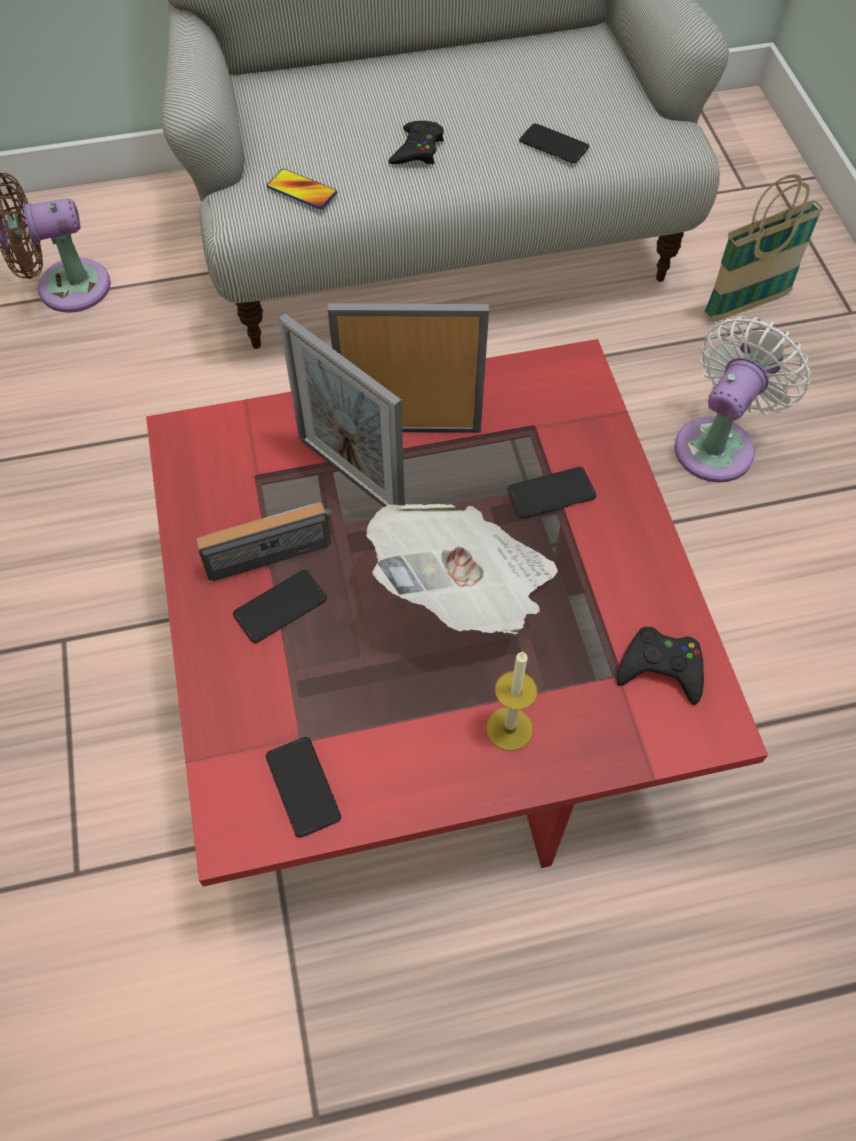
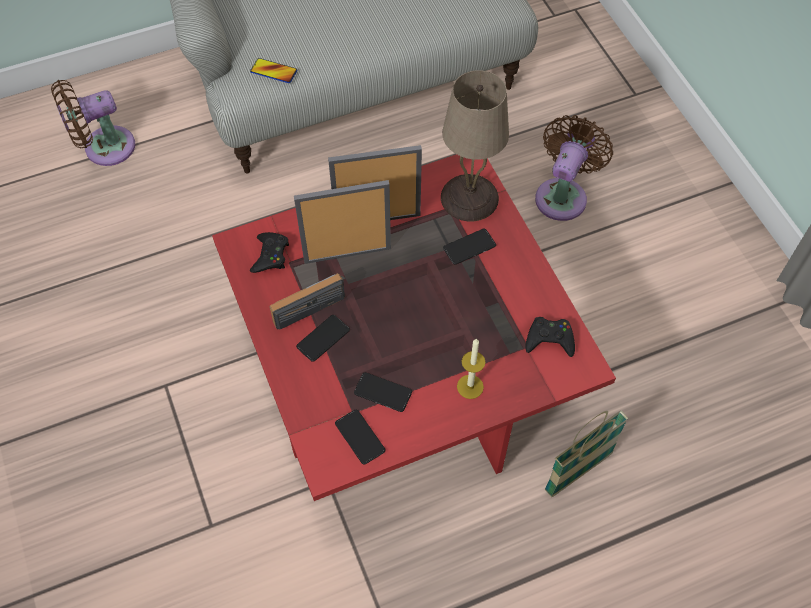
camera: 10 degrees left, 0 degrees up
(350, 476) = (347, 254): picture frame -> picture frame turned 135 degrees clockwise
(417, 150) = (342, 33): black game controller -> black game controller (270, 255)
(465, 589) = (429, 311): newspaper -> none
(553, 144) = (430, 18): phone -> phone (383, 392)
(564, 416) = (468, 198): none -> beige table lamp
(718, 444) = (563, 195): white fan -> brown fan
(746, 305) = (567, 98): basket -> basket (578, 472)

